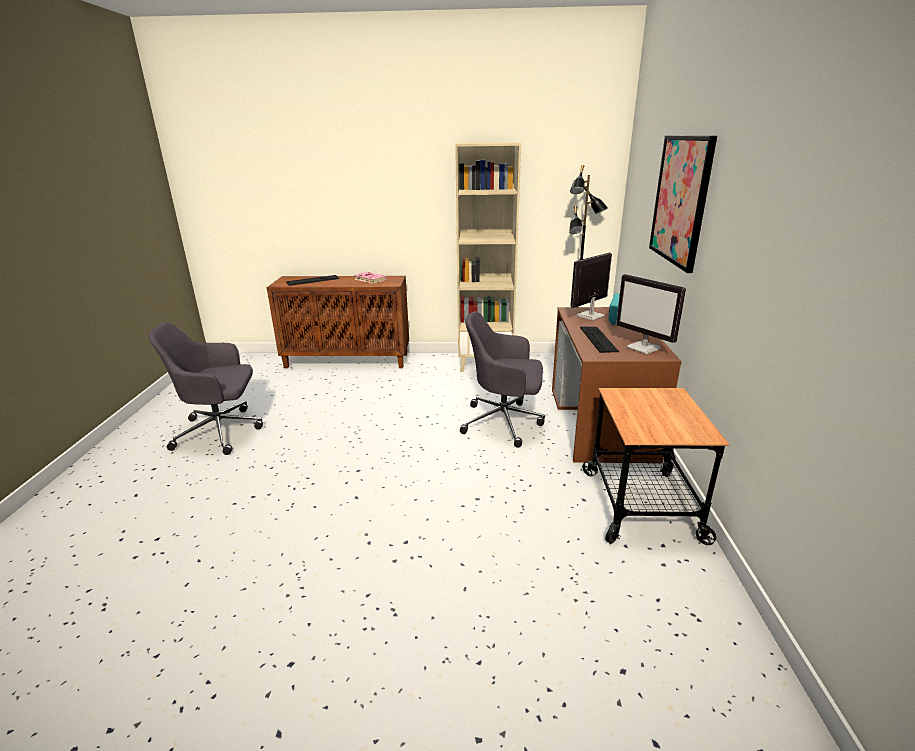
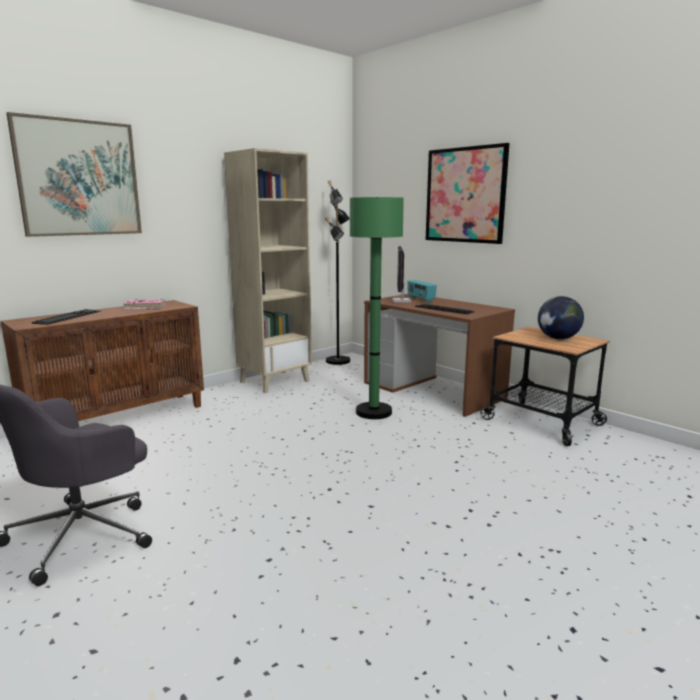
camera: 45 degrees left, 10 degrees down
(333, 174) = (79, 178): none -> picture
(504, 422) = (373, 412): grey office chair -> green floor lamp
(644, 348) = (481, 308): monitor -> none
(666, 416) = (558, 338): none -> globe

